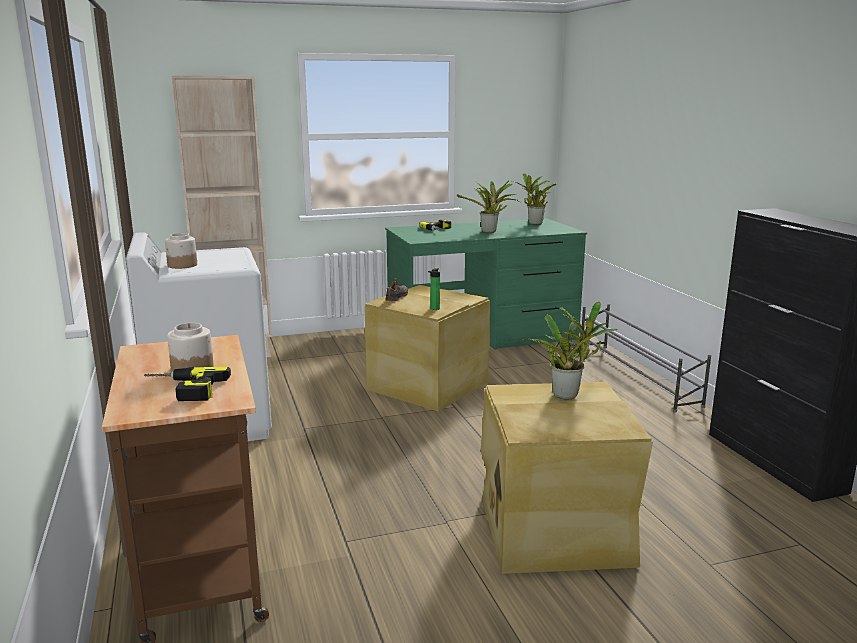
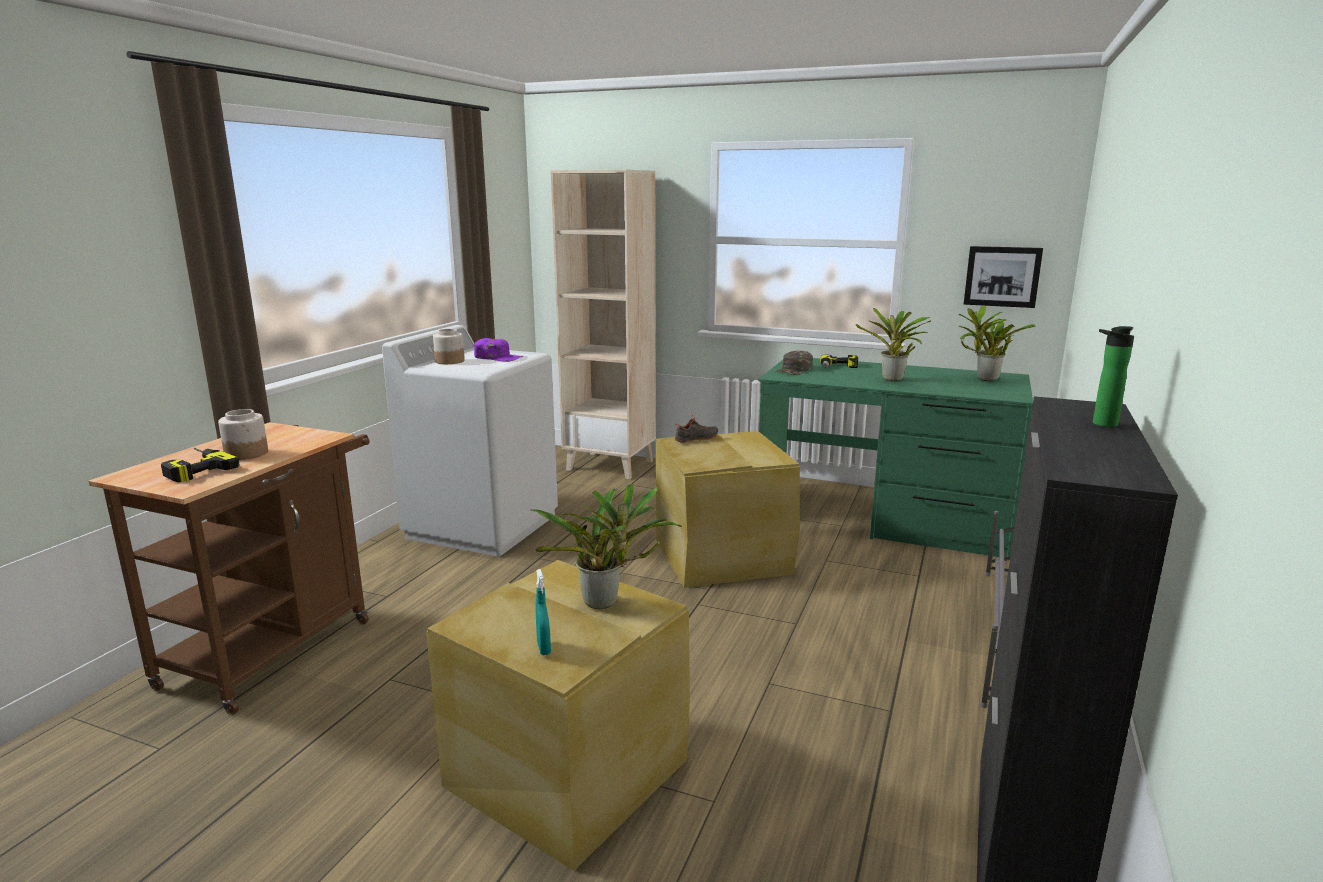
camera: 40 degrees right, 0 degrees up
(217, 256) = (499, 357): none -> purple cap
(417, 235) = (794, 370): none -> green cap
(434, 309) = (704, 461): bottle -> bottle (1101, 424)
(517, 153) = (1002, 276): none -> picture
(595, 424) = (543, 648): none -> turquoise spray bottle

